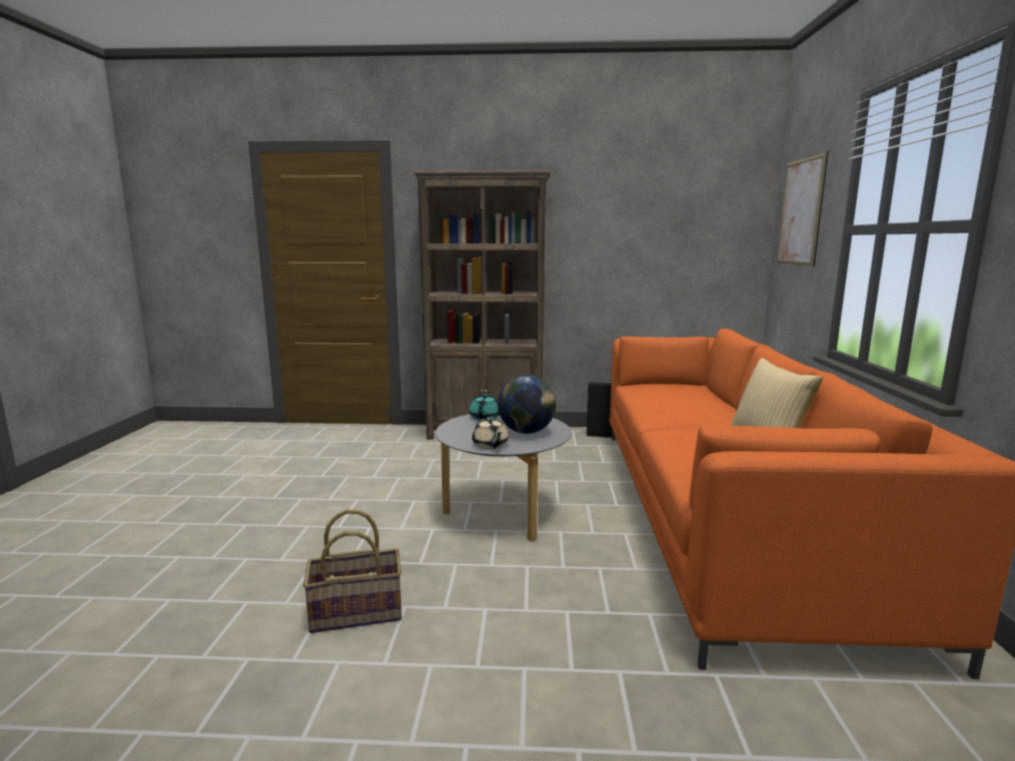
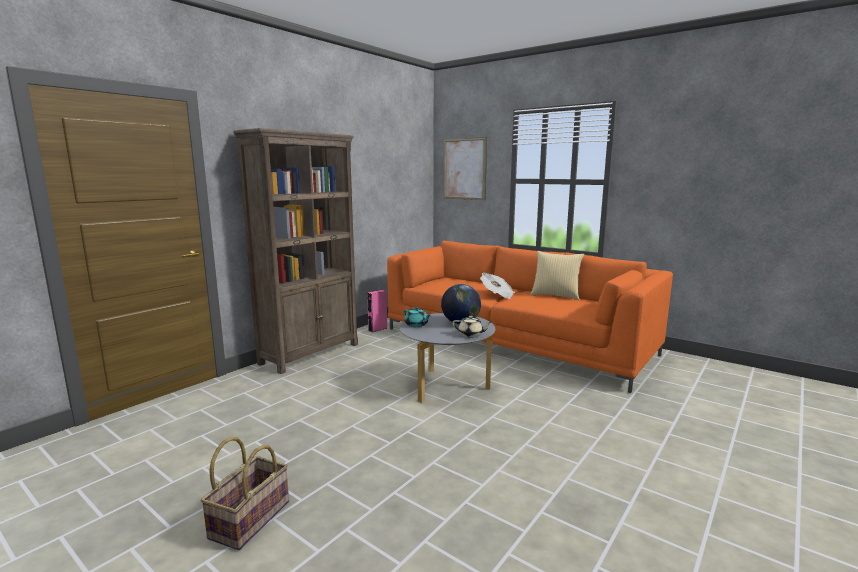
camera: 55 degrees left, 0 degrees up
(357, 611) = (518, 460): basket -> basket (249, 519)
(599, 435) = (377, 329): black speaker -> pink speaker
(680, 420) = (497, 295): none -> newspaper

